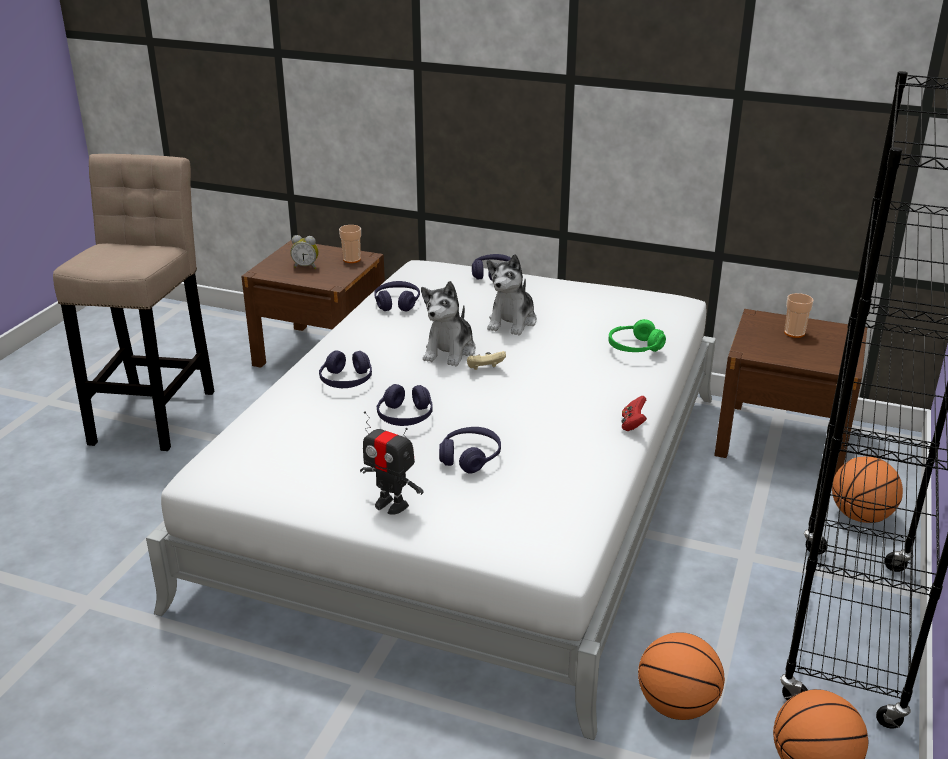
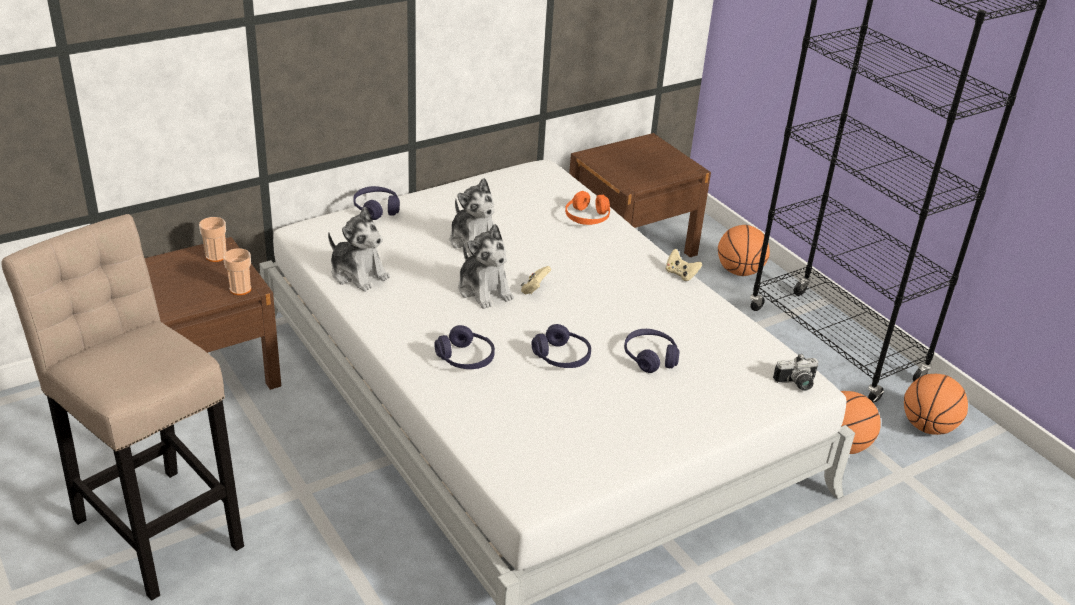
camera: 55 degrees left, 5 degrees up
(306, 266) = (188, 285): alarm clock -> none
(391, 504) = (675, 421): toy robot -> none
(397, 303) = (358, 274): purple headphones -> plush toy
(547, 552) = (796, 384): none -> camera
(632, 424) = (681, 274): red game controller -> beige game controller
(634, 347) = (587, 218): green headphones -> orange headphones
(794, 333) = (628, 157): cup -> cup (240, 289)

